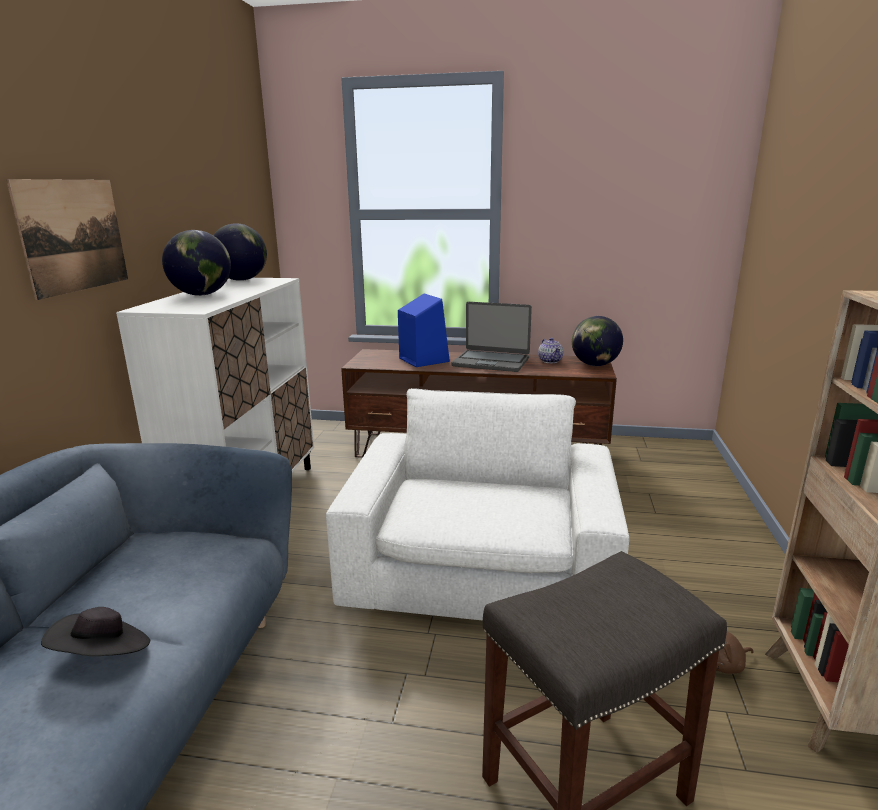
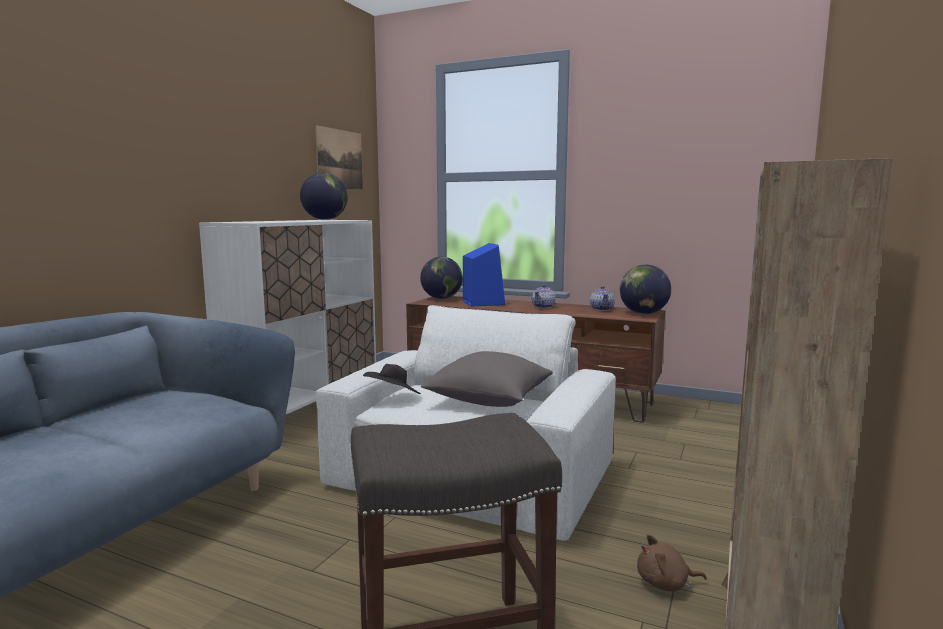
camera: 15 degrees right, 10 degrees down
(73, 235) = (172, 159): picture -> picture (339, 159)
(103, 655) = (79, 447): black hat -> black hat (393, 397)
(201, 295) = (277, 221): globe -> globe (441, 298)
(491, 362) = (543, 307): laptop -> teapot
(510, 498) = (488, 400): none -> grey pillow

